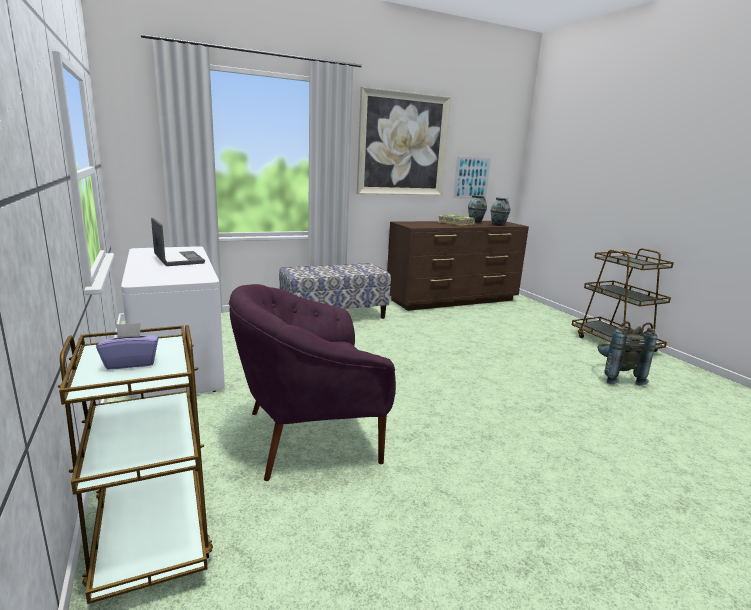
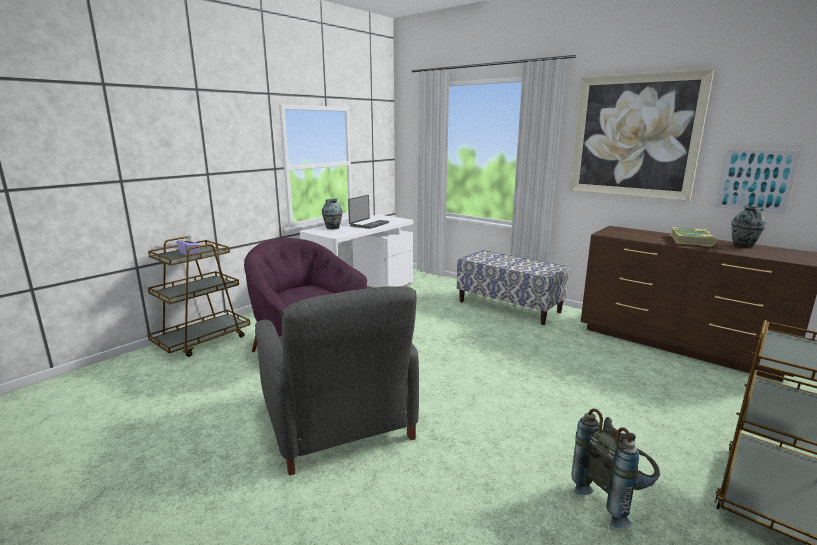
camera: 65 degrees right, 0 degrees up
(498, 225) = (757, 255): vase -> vase (332, 228)
(498, 449) = (338, 423): none -> grey armchair

